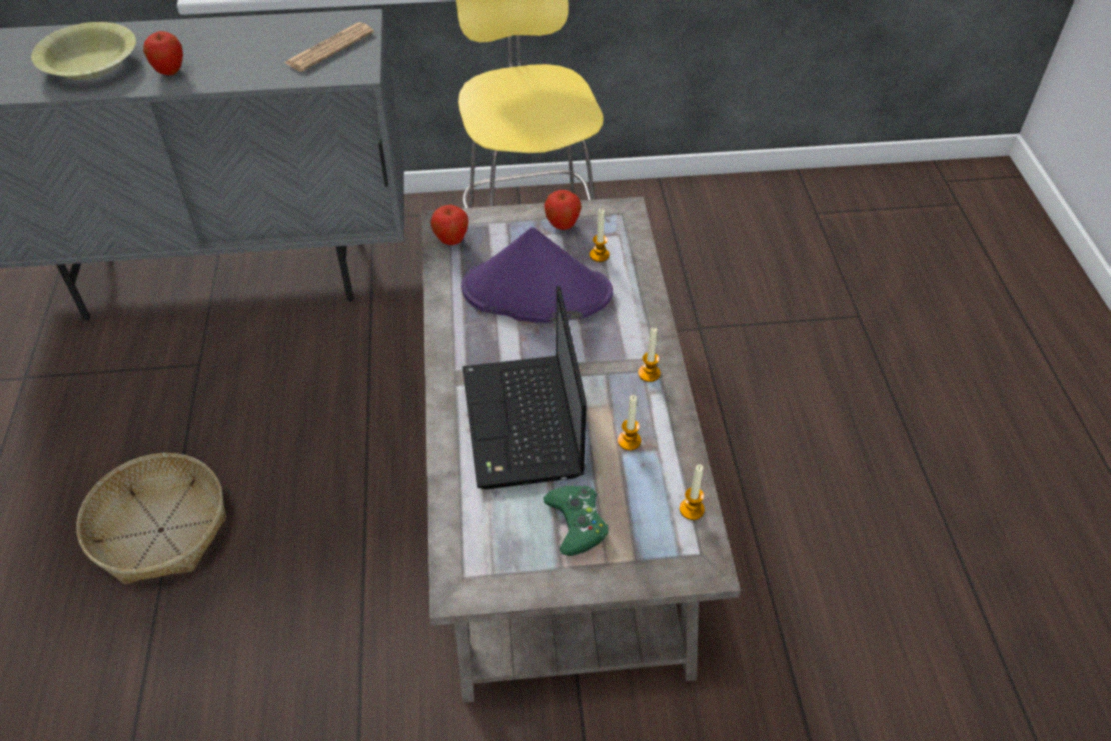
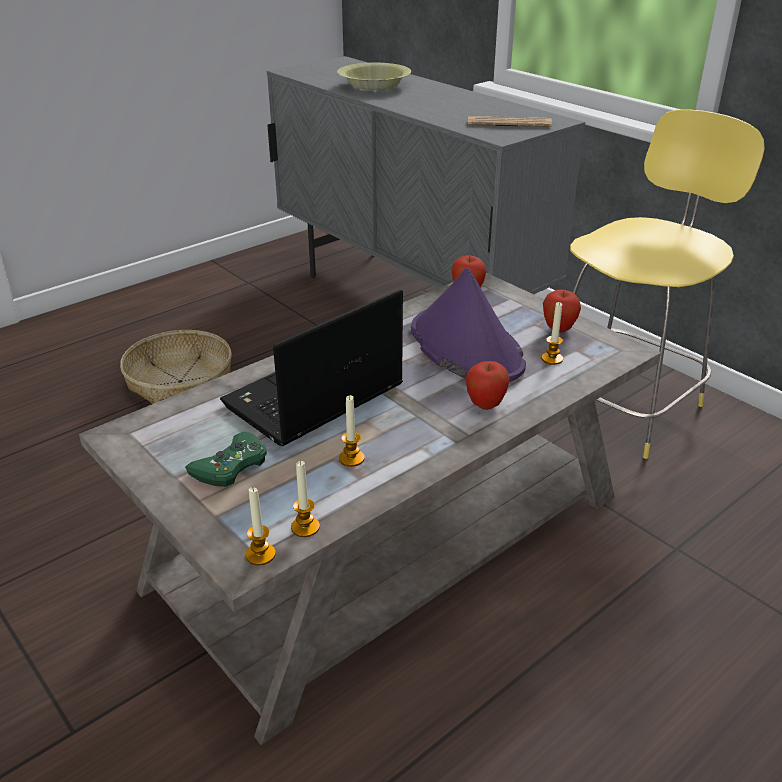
camera: 55 degrees right, 15 degrees down
(170, 72) = (402, 100): apple -> apple (485, 405)
(649, 373) = (445, 438): candle -> candle (260, 555)

